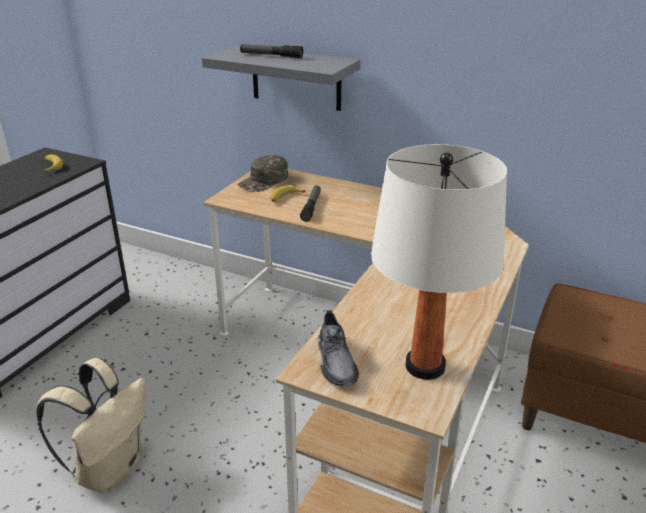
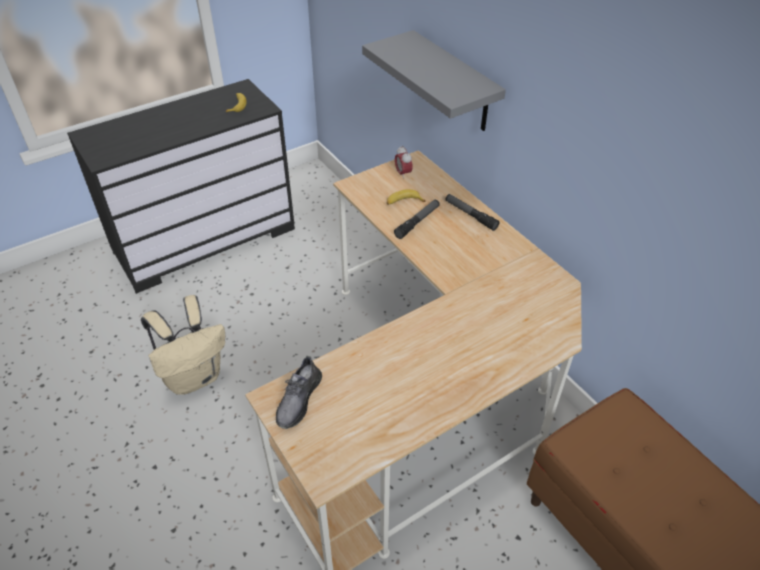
camera: 30 degrees right, 15 degrees up
(264, 181) = (403, 174): green cap -> alarm clock
(271, 56) = (425, 59): flashlight -> flashlight (470, 215)
(425, 366) = (360, 437): white table lamp -> none

